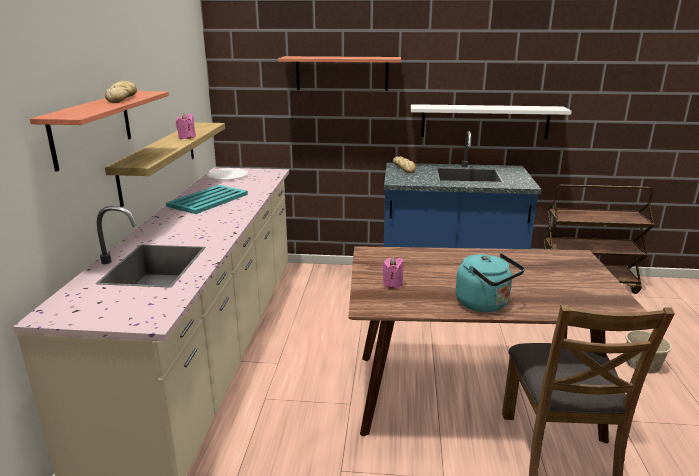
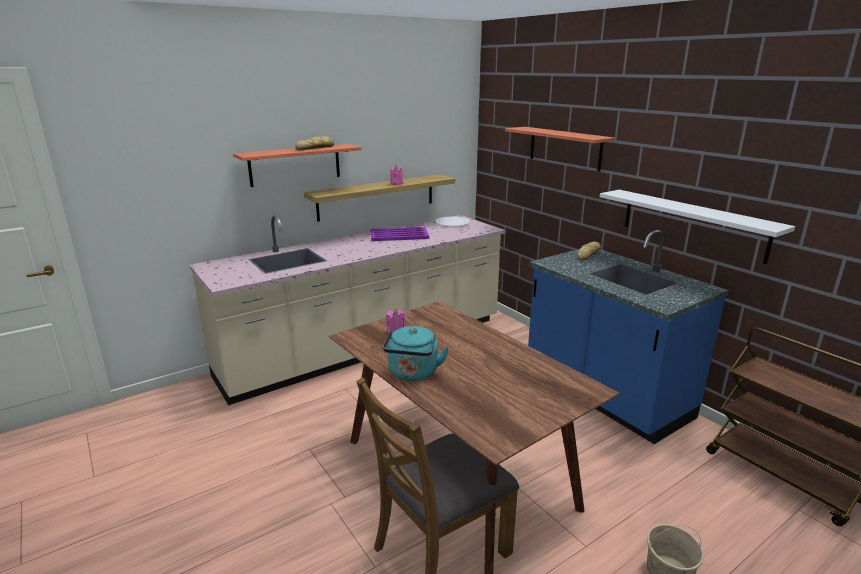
camera: 50 degrees right, 0 degrees up
(207, 200) = (398, 235): turquoise tray -> purple tray

